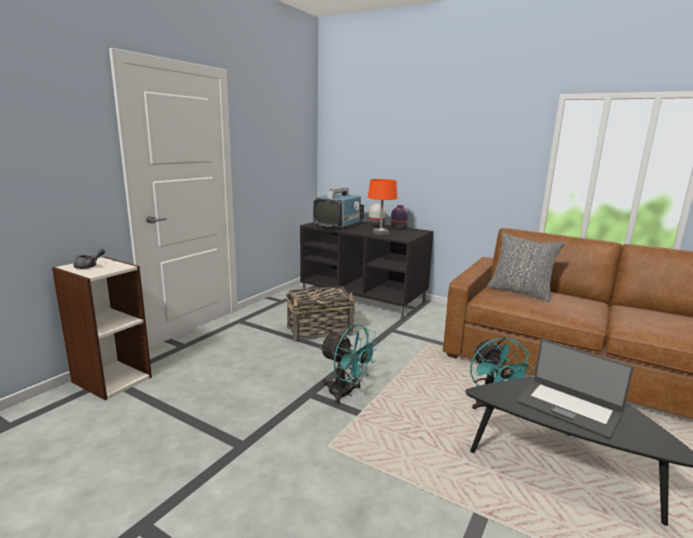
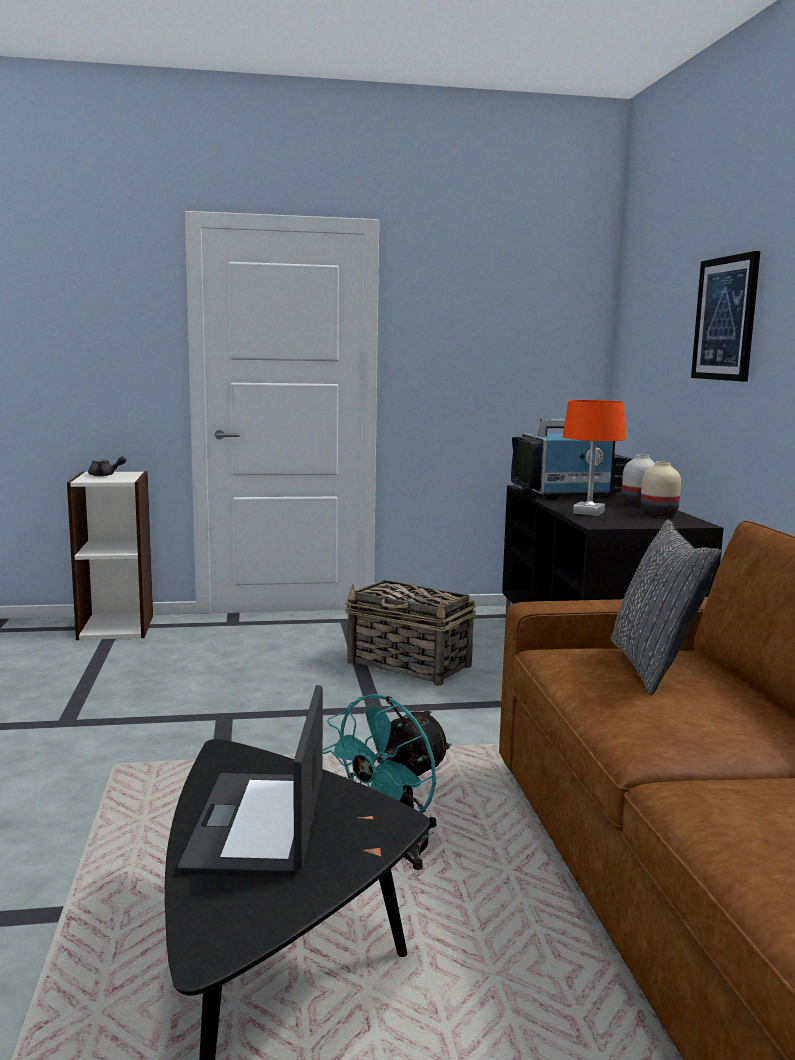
camera: 50 degrees right, 5 degrees down
(345, 393) = (258, 735): turquoise fan -> none
(399, 229) = (658, 514): purple vase -> beige vase
(422, 140) = (725, 319): none -> picture

